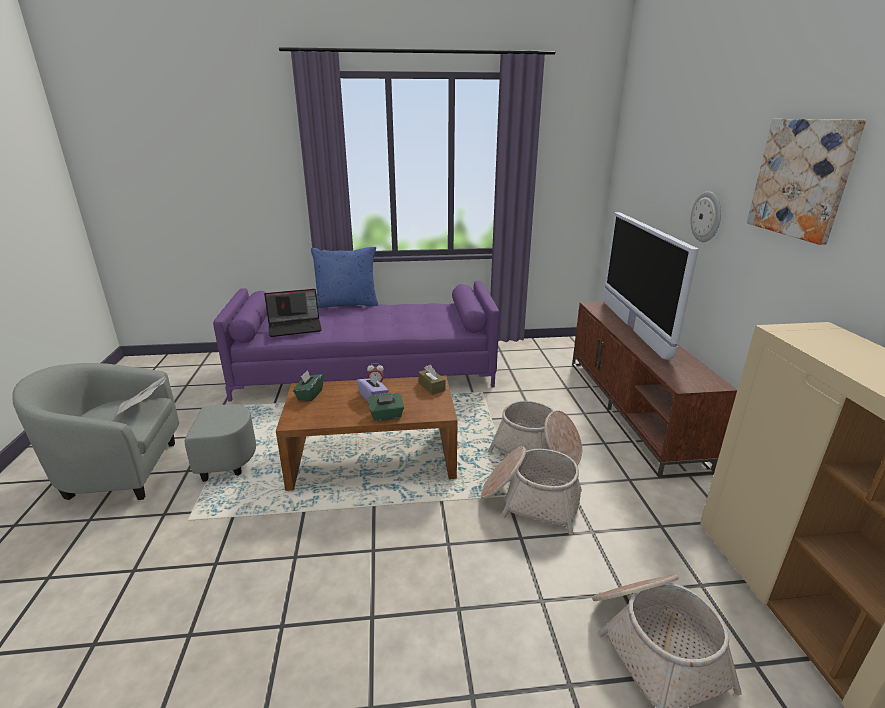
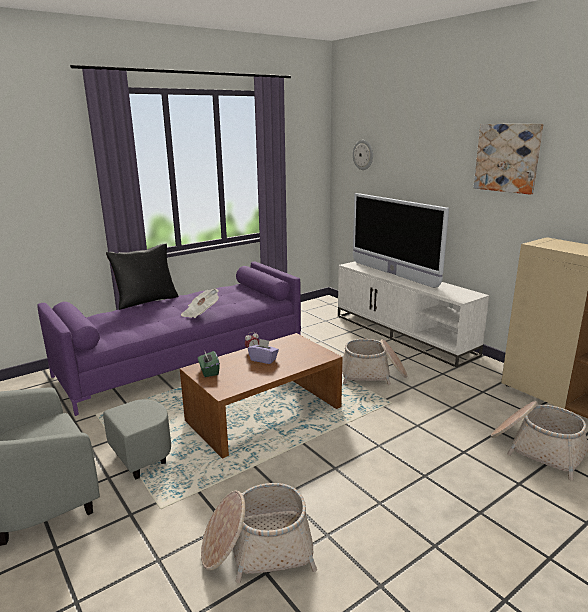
camera: 30 degrees left, 5 degrees down
(143, 408) = (54, 425): newspaper -> newspaper (200, 313)
(295, 327) = (126, 326): laptop -> none
(347, 304) = (146, 301): blue pillow -> black pillow
(386, 416) = (290, 368): green tissue box -> none
(431, 386) = (296, 342): brown tissue box -> none
(530, 500) = (400, 403): basket -> basket (257, 548)
(632, 410) = (404, 334): brown tv stand -> white tv stand
(706, 217) = (436, 188): wall clock -> wall clock (363, 155)

